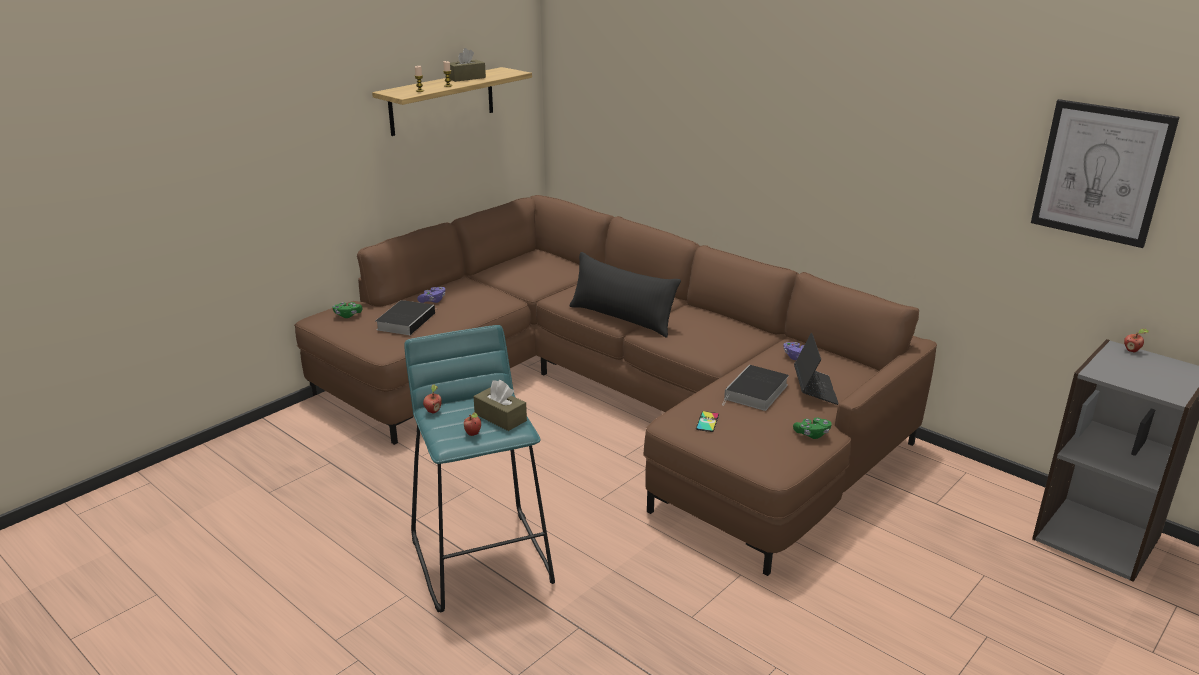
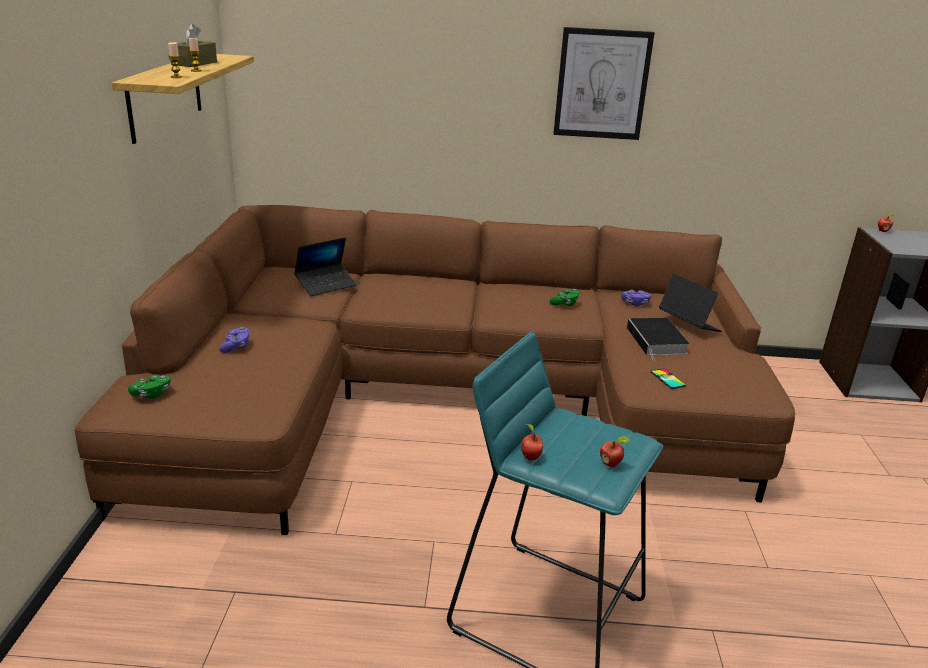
camera: 40 degrees left, 0 degrees up
(406, 320) = (239, 377): book -> none
(500, 417) = (602, 435): brown tissue box -> none
(554, 273) = (326, 285): none -> laptop
(622, 318) = (454, 311): black pillow -> none
(812, 434) = (746, 361): green game controller -> green game controller (565, 304)
(1101, 172) = (856, 93): picture -> picture (602, 84)

